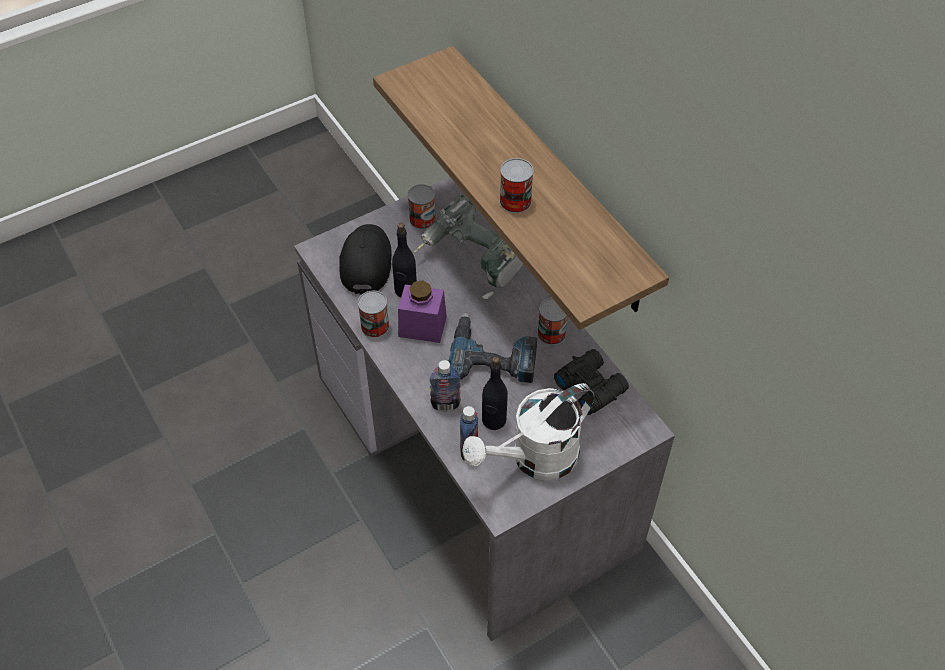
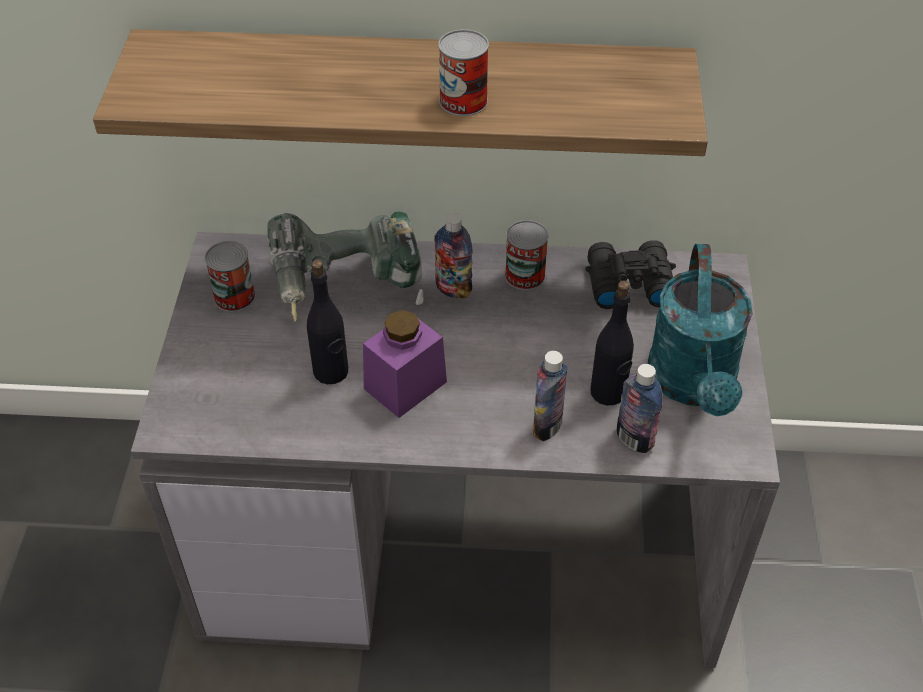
camera: 55 degrees left, 5 degrees down
(366, 262) = (243, 387): black cap -> none
(375, 326) = (359, 433): can -> none
(493, 355) = (511, 342): power drill -> none
(510, 307) = (453, 289): none -> bottle
(535, 459) = (694, 385): white watering can -> turquoise watering can

